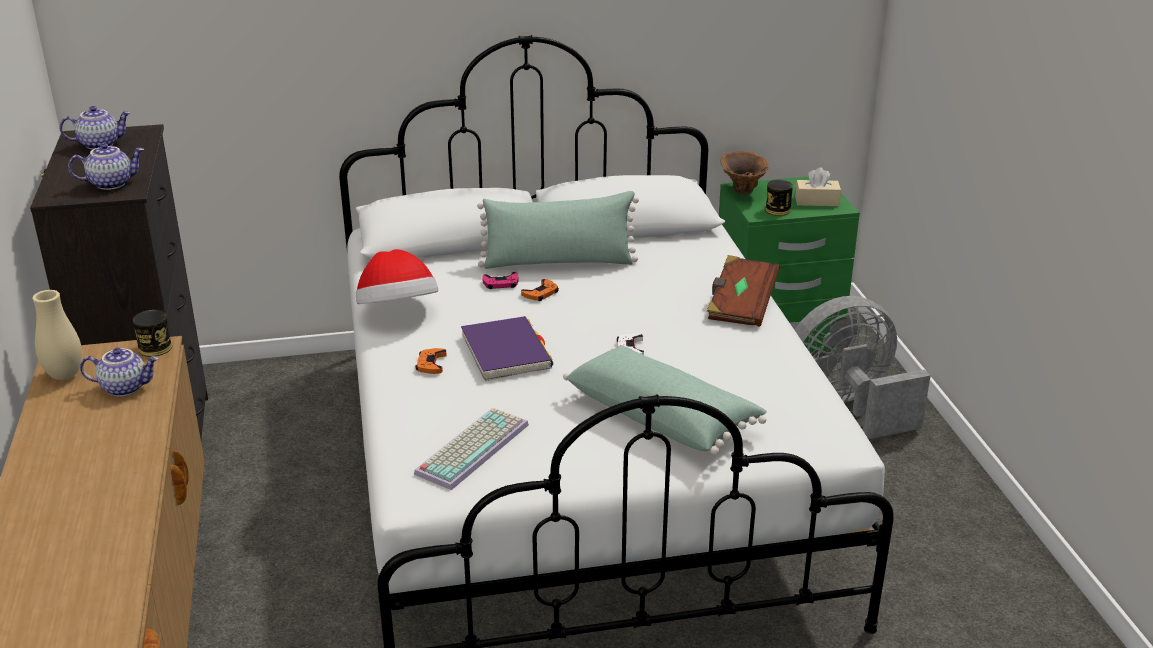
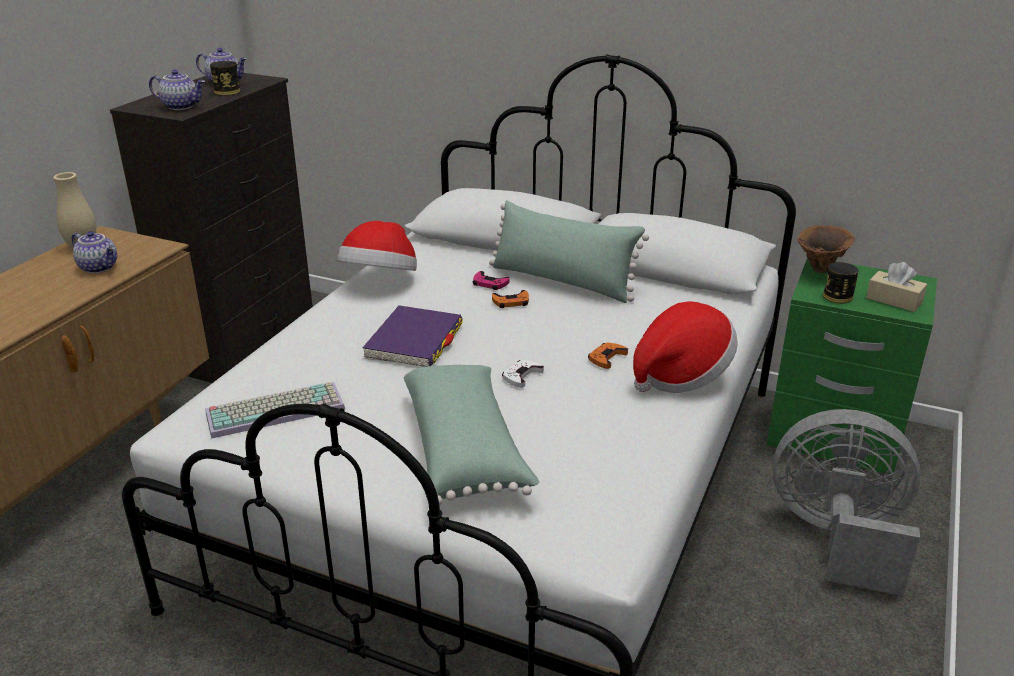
camera: 35 degrees right, 0 degrees up
(155, 348) = (158, 247): can -> can (227, 92)
(431, 364) = (345, 329): orange game controller -> orange game controller (606, 358)
(740, 306) = (681, 375): brown book -> hat

